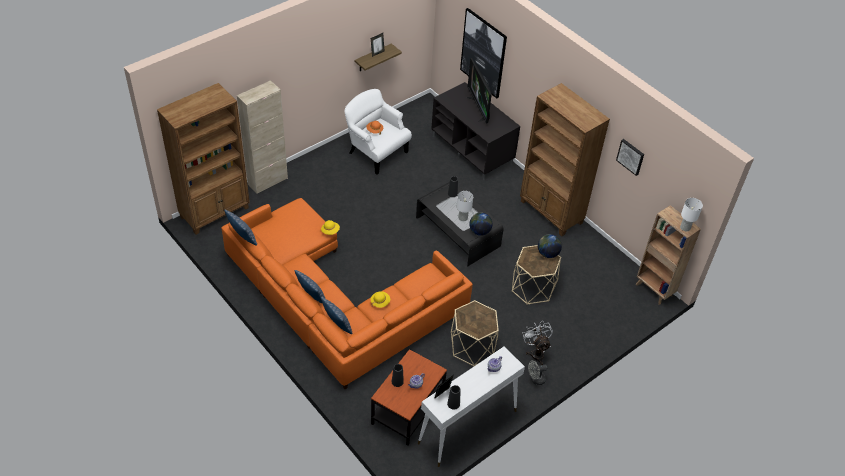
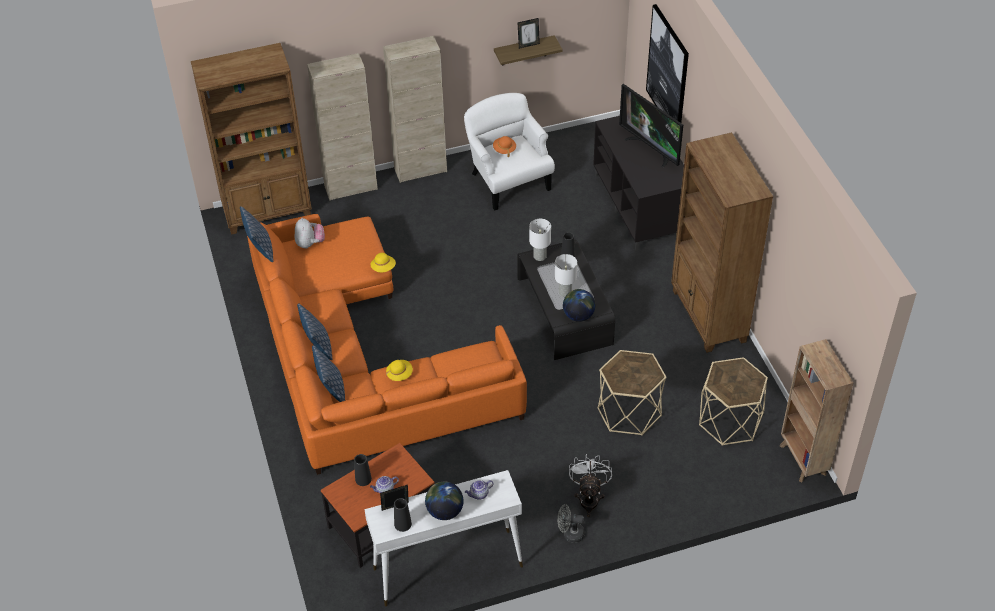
camera: 25 degrees right, 0 degrees up
(269, 226) = (310, 243): none -> plush toy
(311, 158) = (420, 170): none -> beige cabinet
(472, 347) = (506, 467): beige side table -> beige side table (729, 420)
(479, 108) = (651, 149): television -> television turned 45 degrees counterclockwise
(547, 253) = (650, 367): globe -> globe (444, 511)
(631, 156) = (793, 257): picture -> none
(685, 227) = (830, 375): white table lamp -> white table lamp (539, 256)

